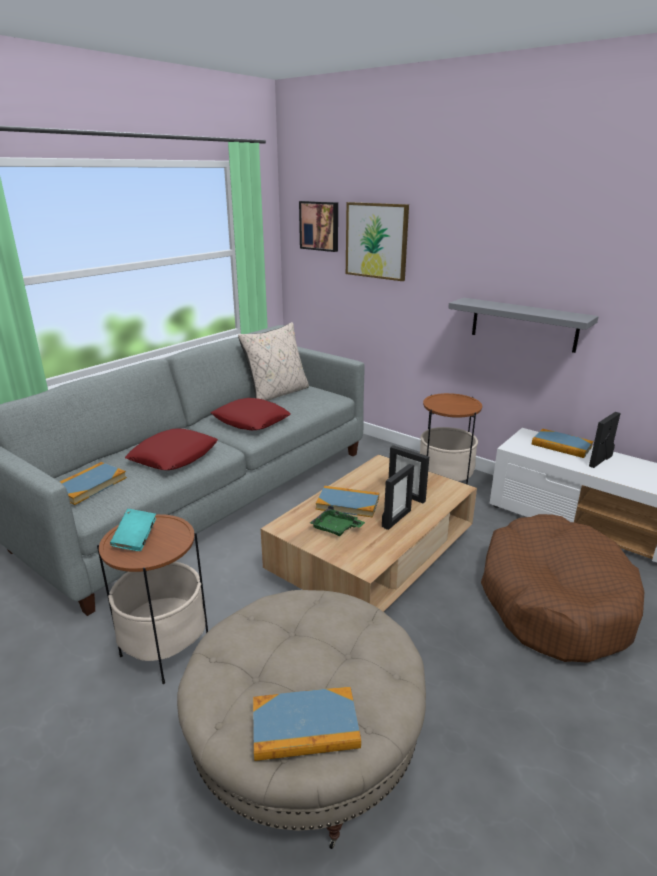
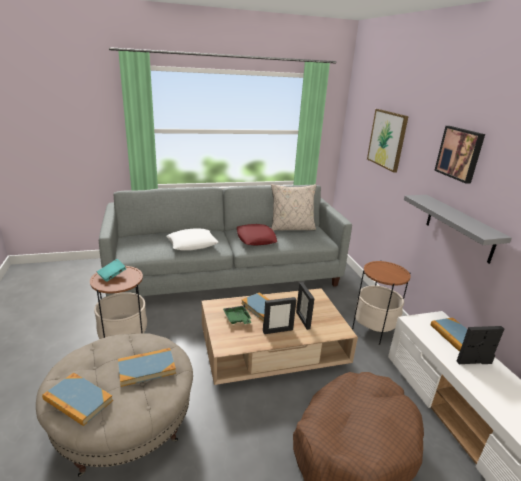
camera: 35 degrees right, 0 degrees up
(89, 485) = (140, 244): book -> book (146, 368)
(174, 456) = (192, 243): red pillow -> white pillow
(320, 226) = (362, 123): picture -> picture (460, 153)

